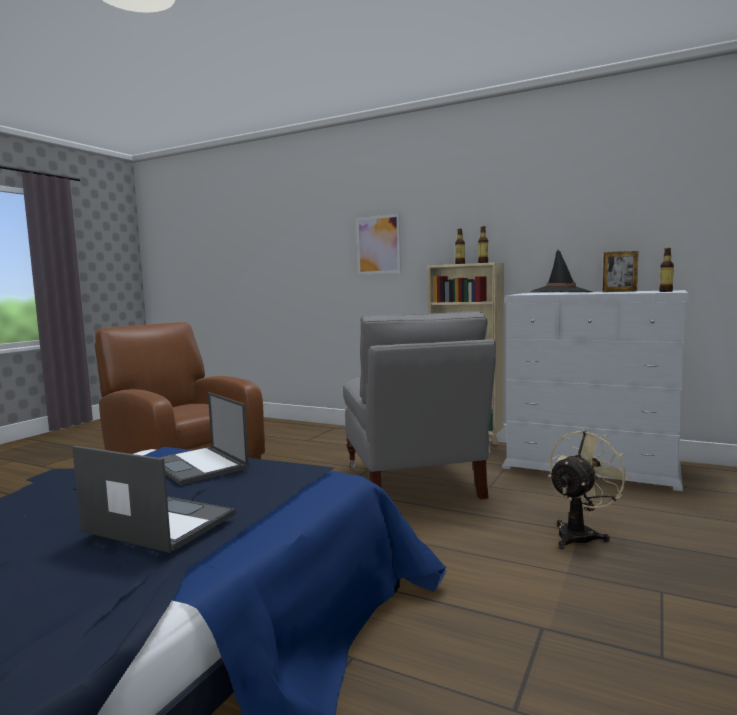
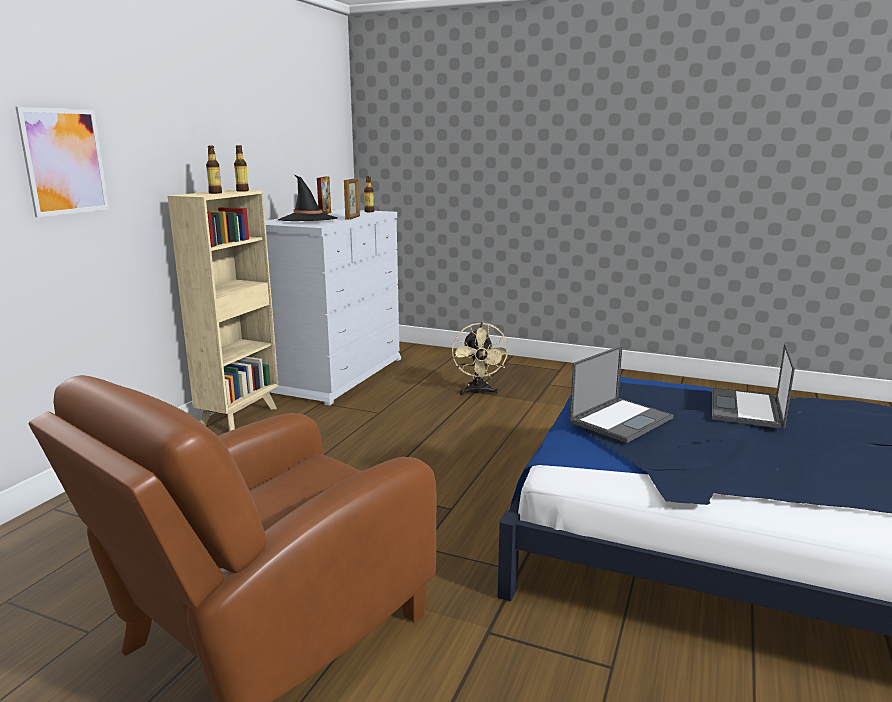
camera: 95 degrees left, 10 degrees up
(412, 482) = (360, 445): grey chair -> none
(580, 534) = (478, 393): beige fan -> beige fan turned 135 degrees counterclockwise
(593, 293) = (353, 218): none -> picture frame

